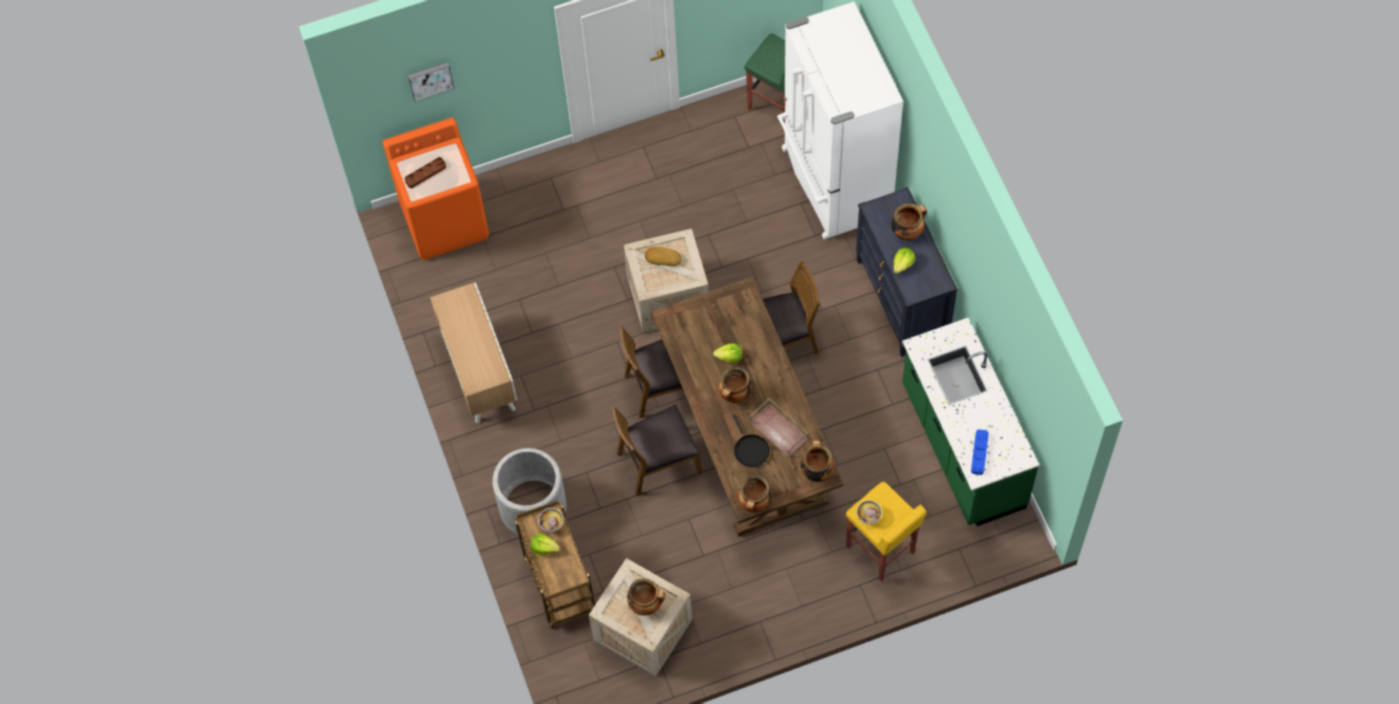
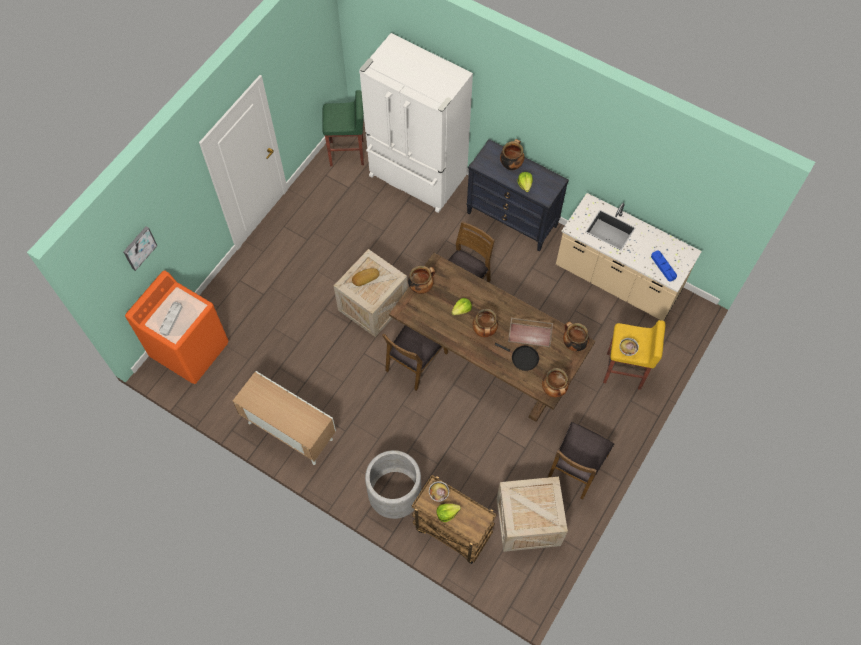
camera: 40 degrees left, 0 degrees up
(425, 174) = (171, 319): brown tray -> grey tray
(646, 604) = (537, 503): cooking pot -> cooking pot (421, 287)
(658, 461) = (450, 409): brown chair -> brown chair (576, 467)
(961, 447) = (617, 280): green counter -> beige counter

